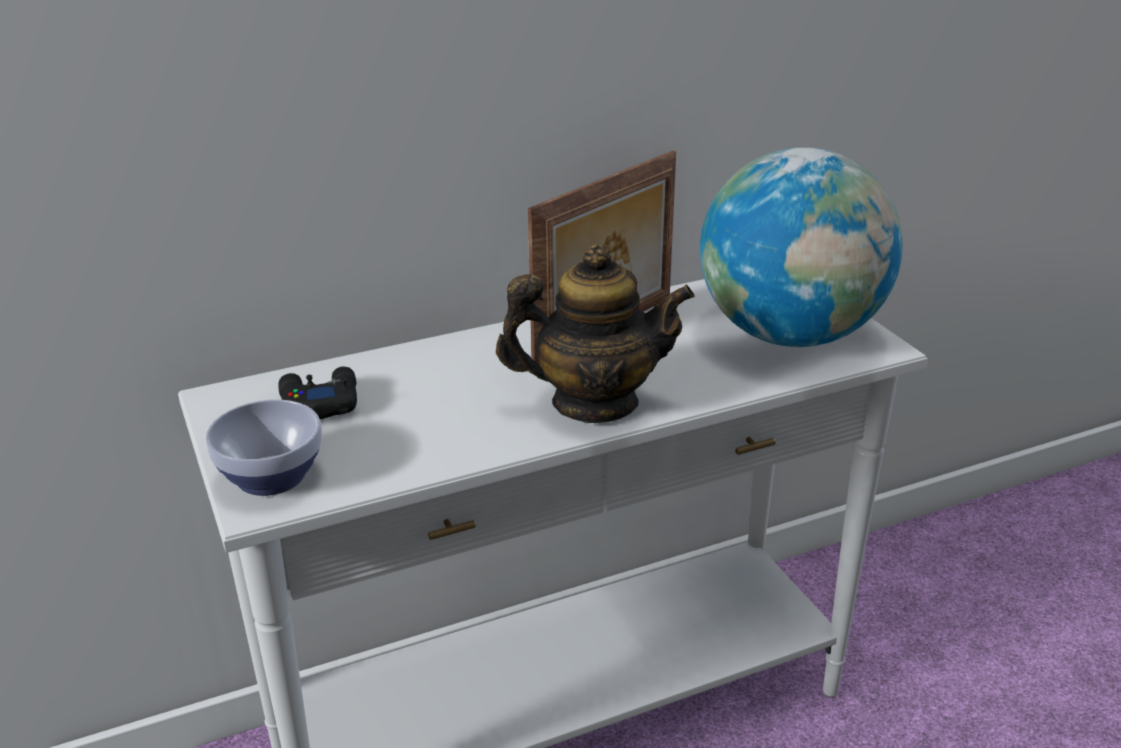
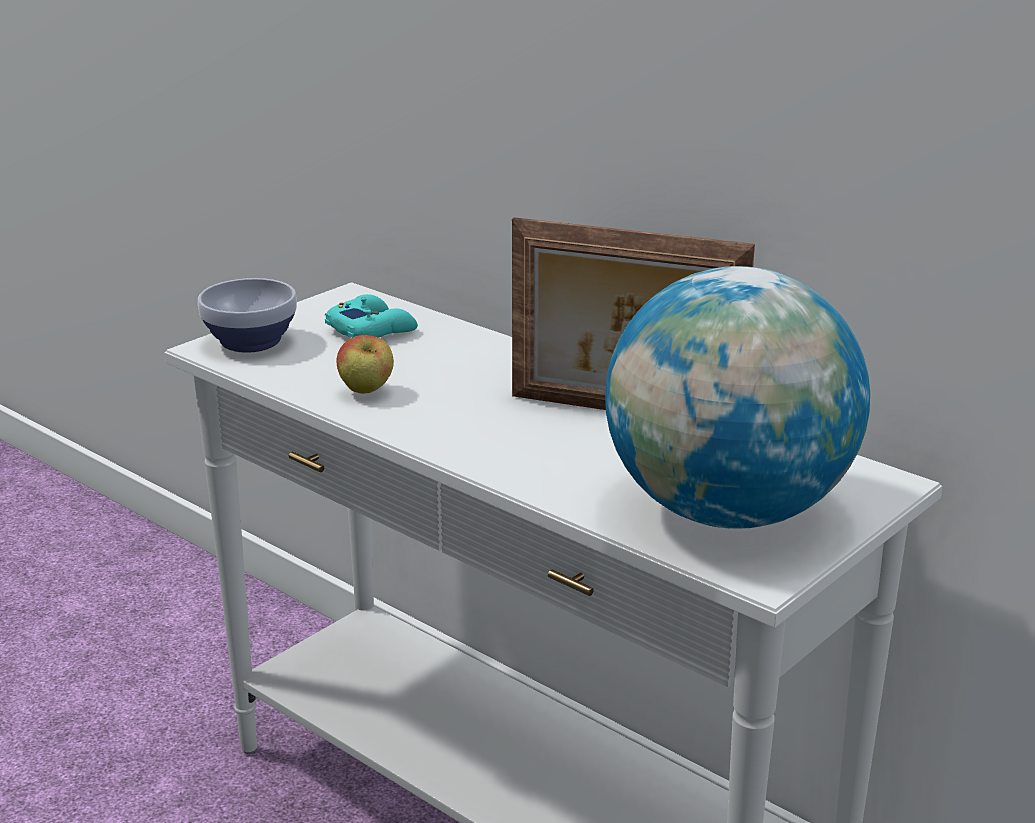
camera: 65 degrees right, 5 degrees down
(319, 403) = (371, 329): black game controller -> turquoise game controller
(461, 434) = (366, 392): none -> apple
(594, 403) = (470, 435): teapot -> none

